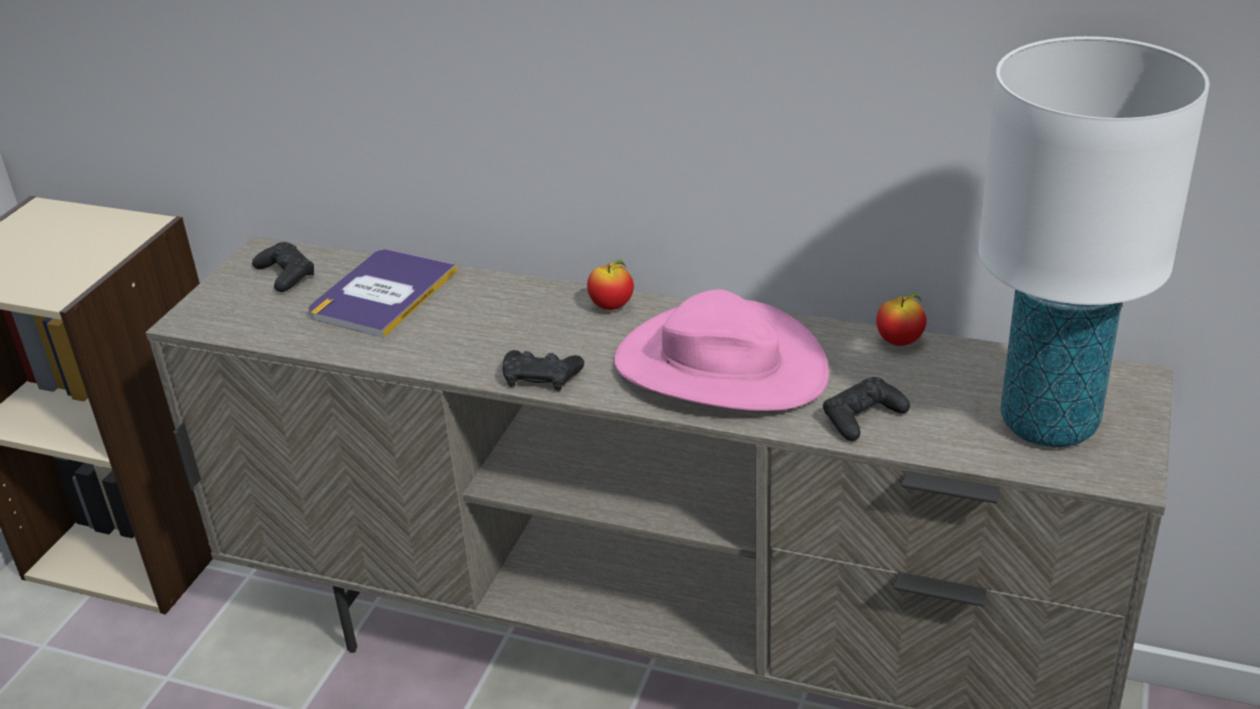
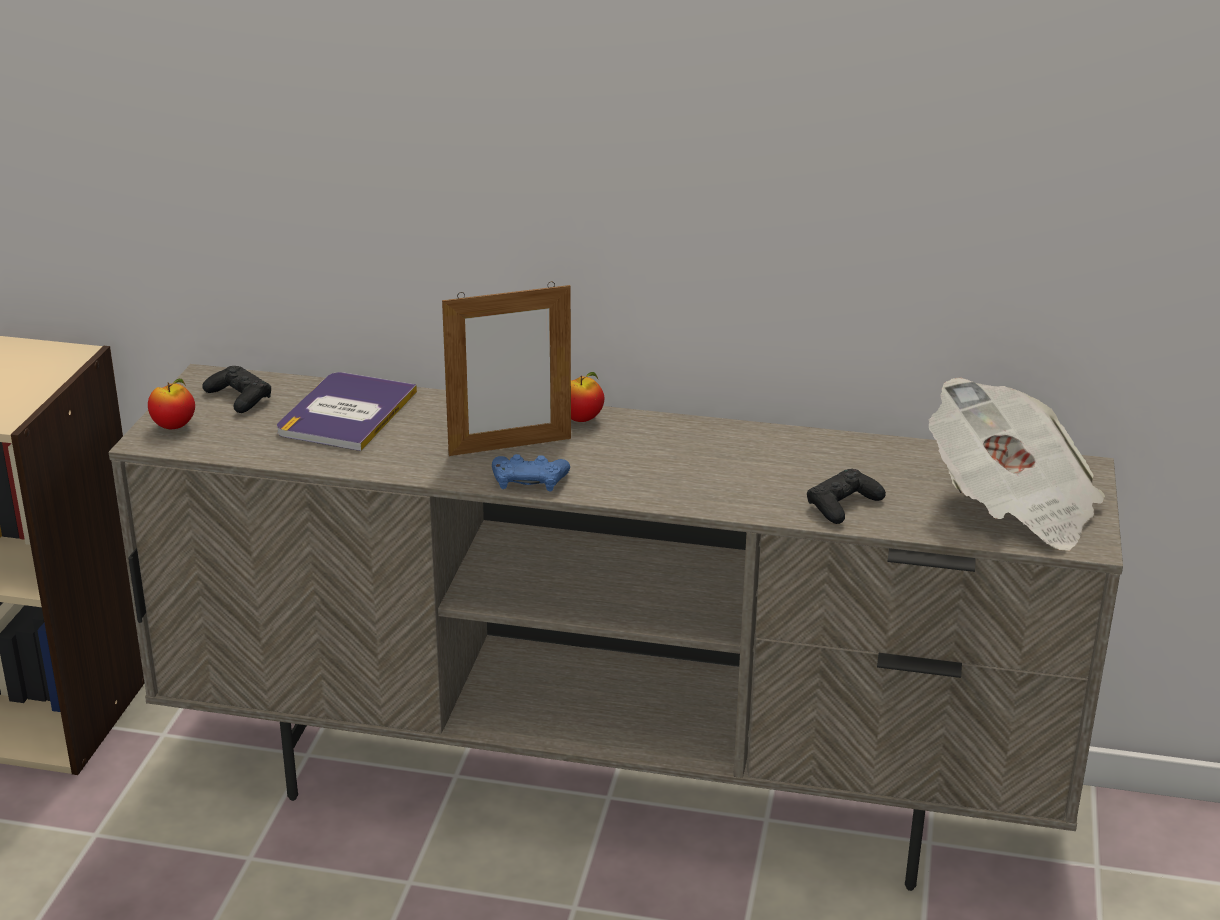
camera: 10 degrees left, 5 degrees down
(532, 336) = (510, 446): none -> picture frame
(541, 377) = (529, 480): black game controller -> blue game controller
(719, 367) = (699, 468): pink hat -> none
(899, 342) = (863, 443): apple -> apple (174, 426)
(1049, 423) = (1012, 505): white table lamp -> newspaper

